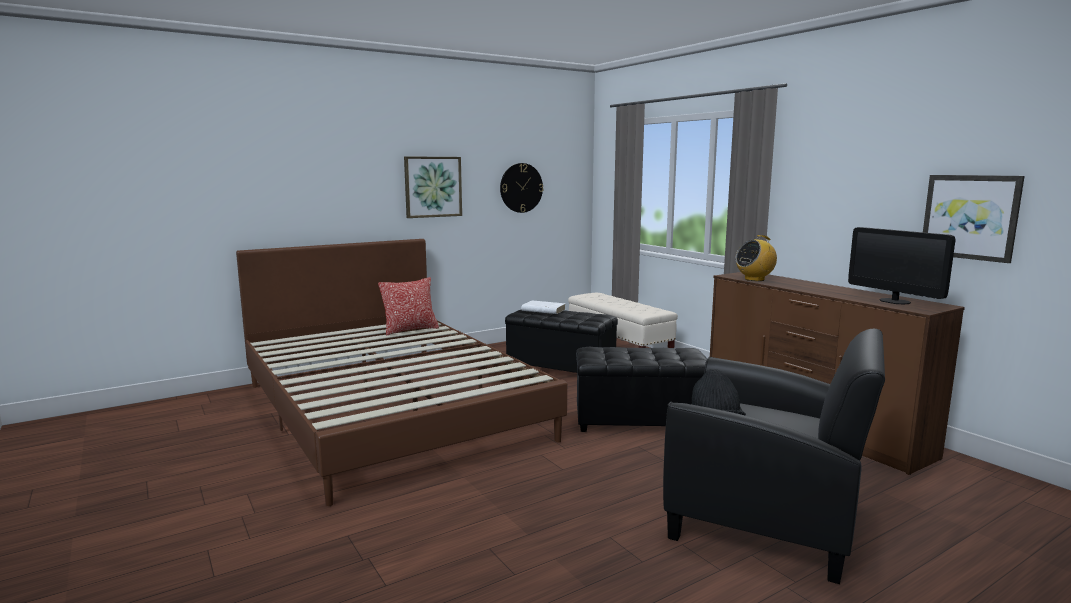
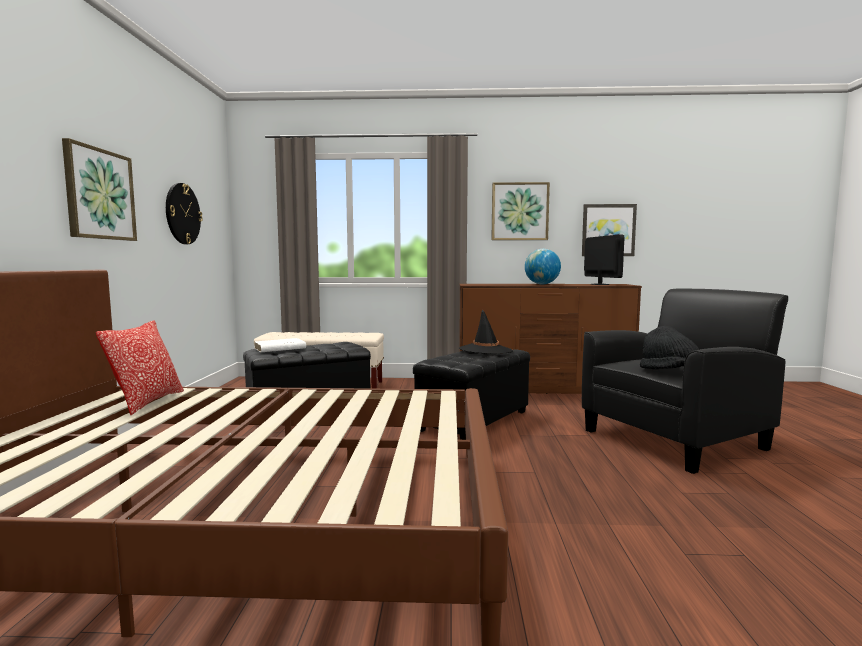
camera: 55 degrees left, 5 degrees down
(666, 353) = (485, 350): none -> black hat
(754, 279) = (493, 284): radio -> none
(819, 288) = (542, 284): none -> globe
(840, 183) = (519, 211): none -> picture
(894, 301) = (600, 284): monitor -> monitor turned 105 degrees counterclockwise

